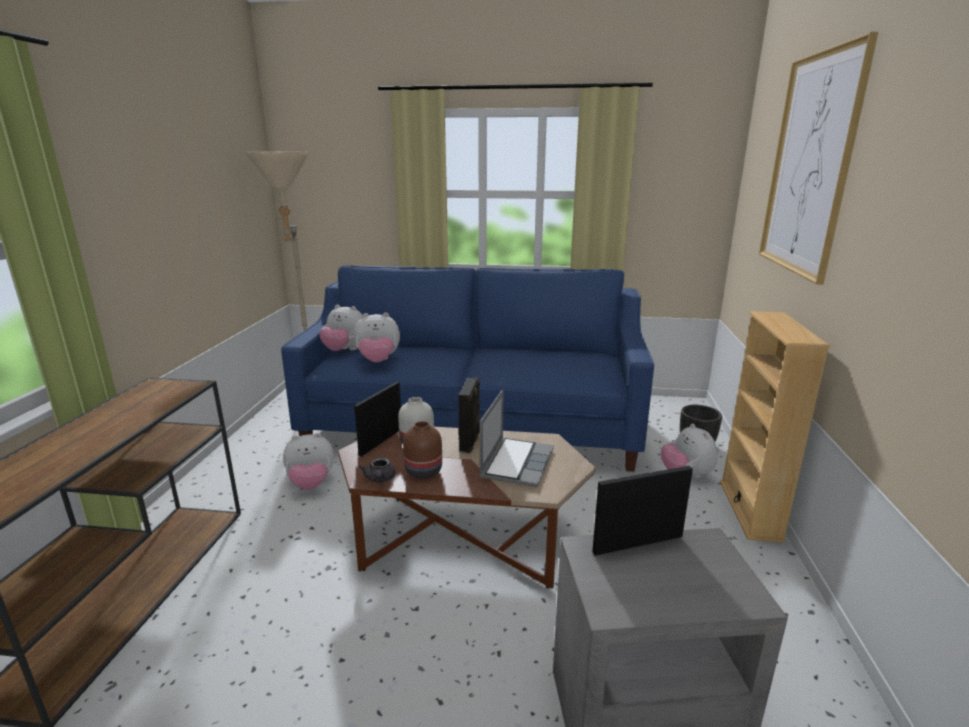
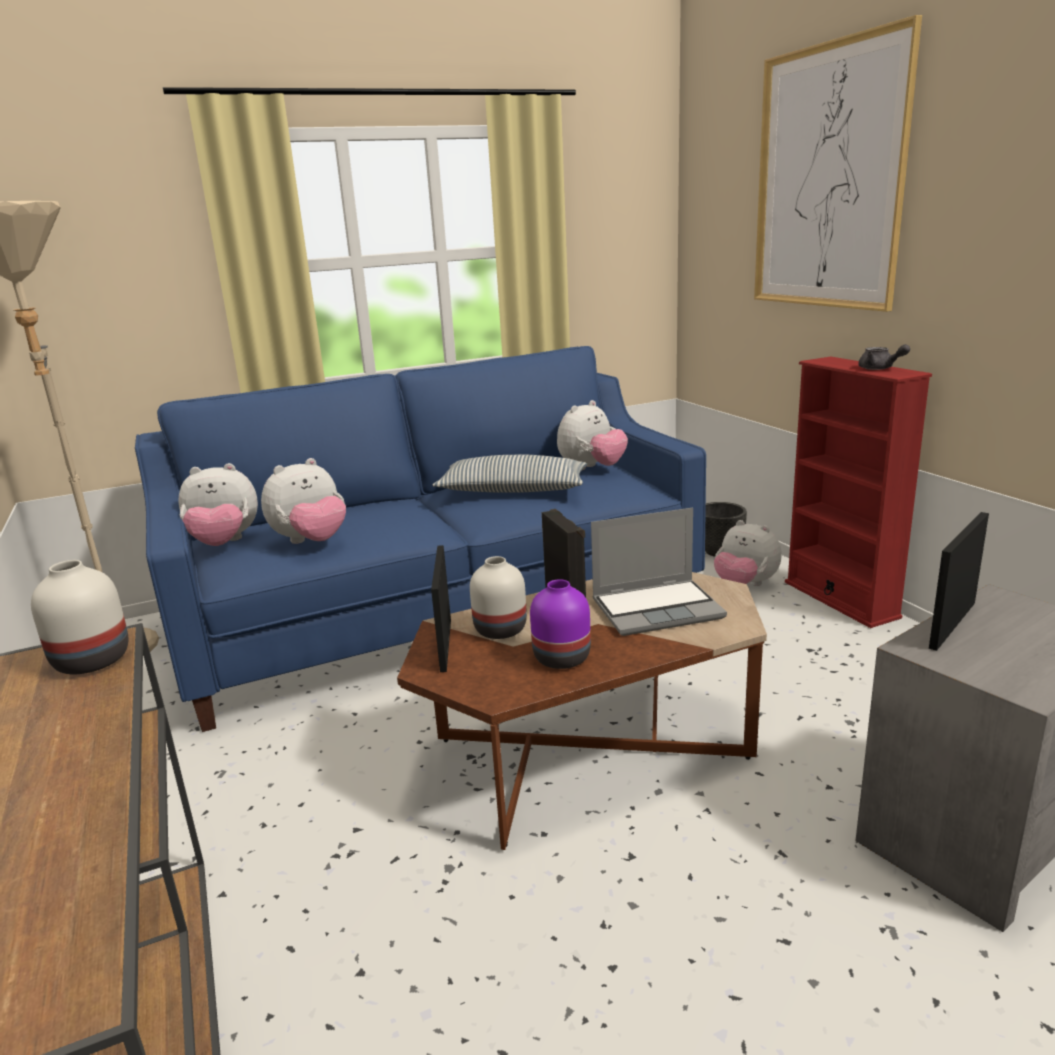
camera: 30 degrees left, 0 degrees up
(175, 392) = (90, 660): none -> white vase
(311, 483) = (279, 772): plush toy -> plush toy (592, 469)
(380, 479) = (518, 689): grey teapot -> grey teapot (879, 368)
(422, 472) = (561, 659): brown vase -> purple vase
(516, 462) = (658, 608): laptop -> laptop turned 90 degrees clockwise
(520, 359) = (513, 490): none -> pillow
(749, 510) = (840, 599): beige bookcase -> red bookcase

